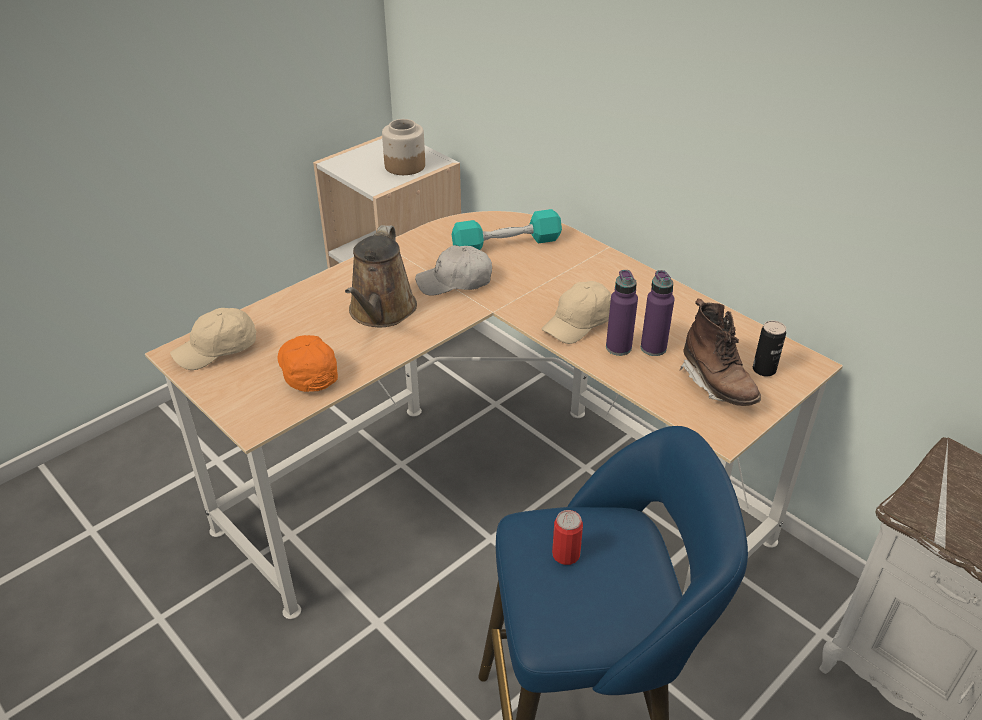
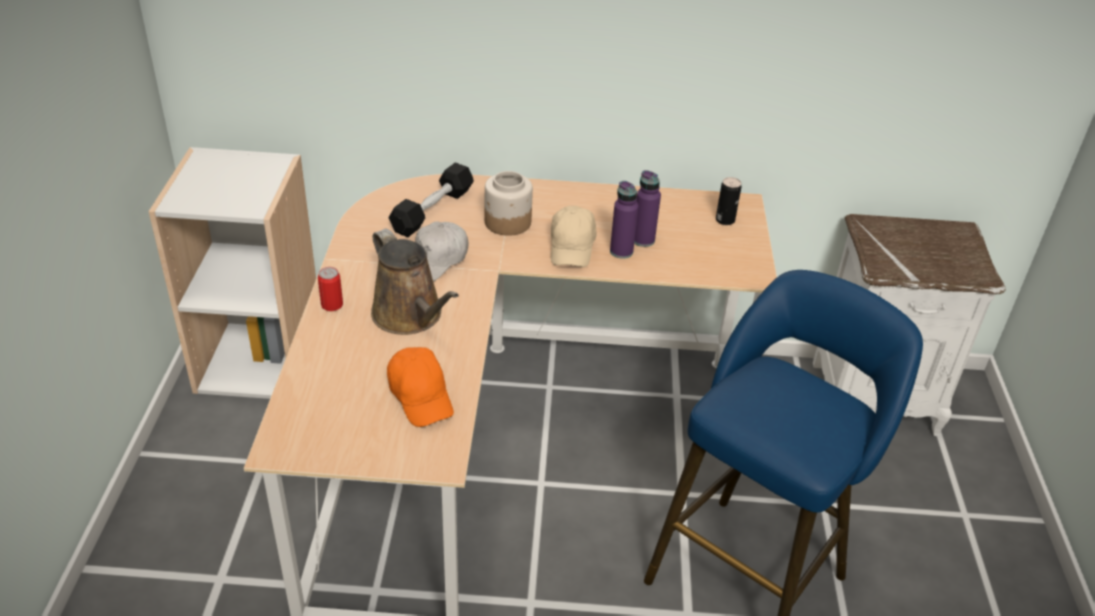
camera: 45 degrees left, 0 degrees up
(217, 350) = (313, 424): beige cap -> none
(307, 372) = (421, 396): orange cap -> orange cap turned 135 degrees counterclockwise
(404, 166) = (252, 178): jar -> jar (507, 222)
(506, 244) = (432, 210): turquoise dumbbell -> black dumbbell
(566, 554) = (767, 408): can -> can (332, 305)
(717, 385) = (712, 245): brown boot -> none

